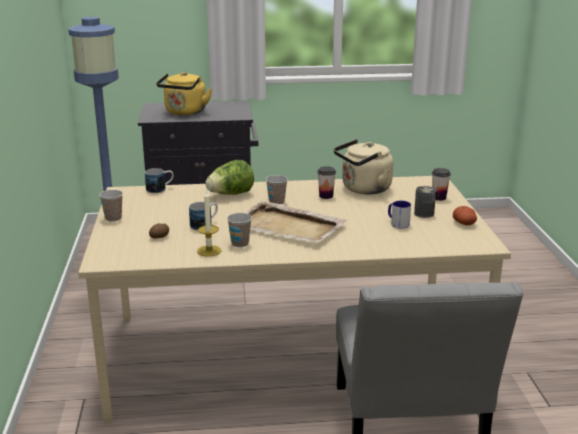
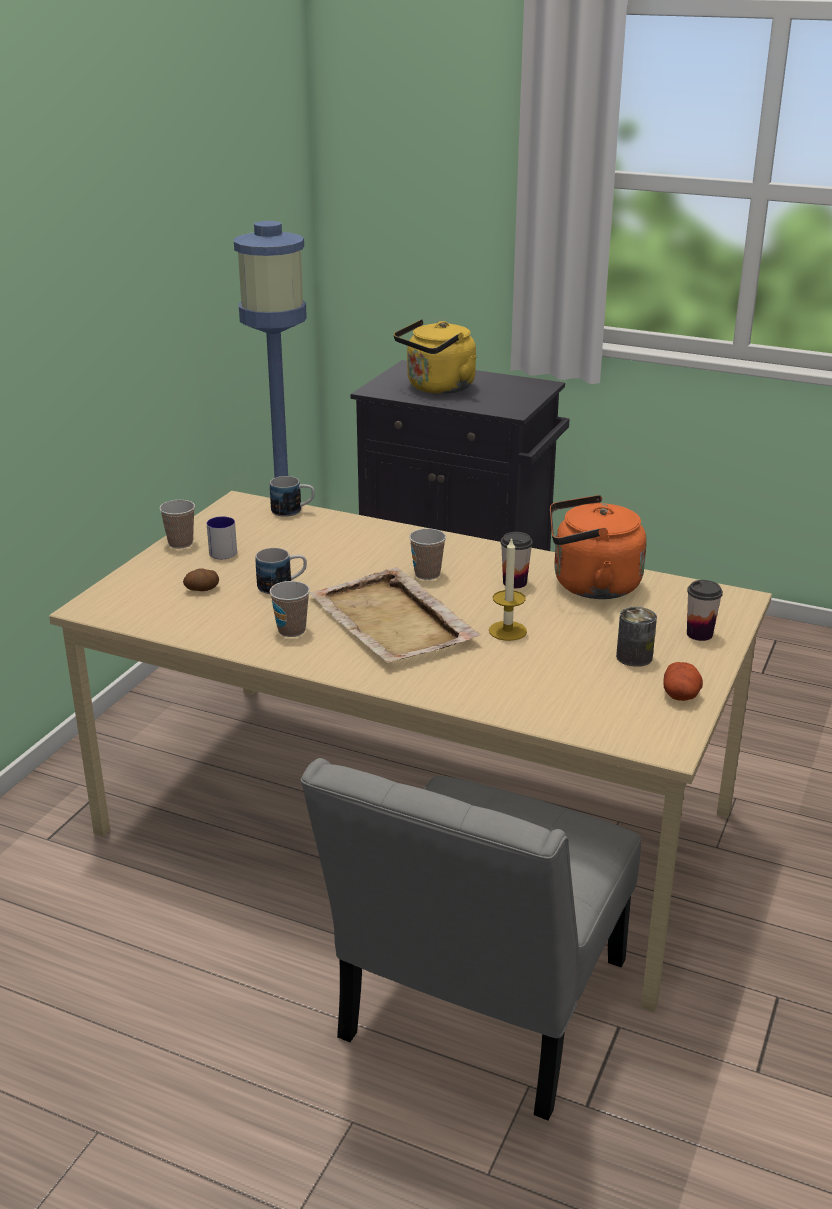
camera: 30 degrees right, 5 degrees up
(209, 251) = (238, 630): candle -> candle (507, 631)
(231, 194) = (378, 544): lettuce -> none
(363, 189) = (590, 586): beige kettle -> orange kettle
(397, 223) = (566, 663): mug -> mug (223, 550)

